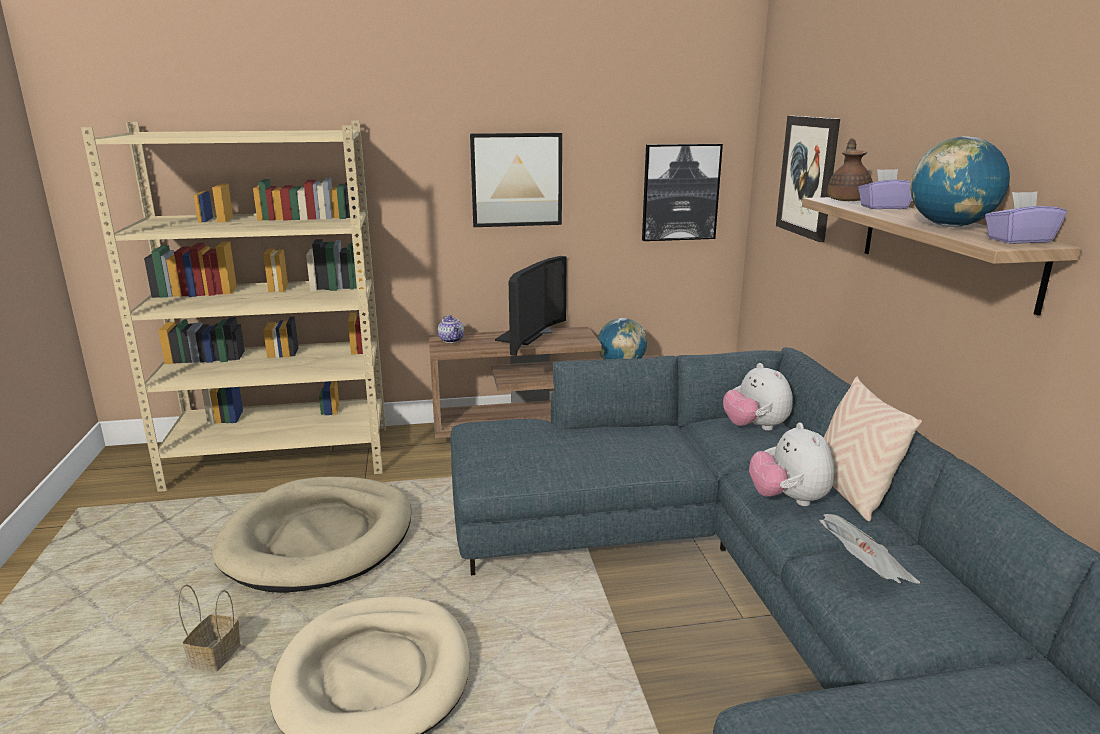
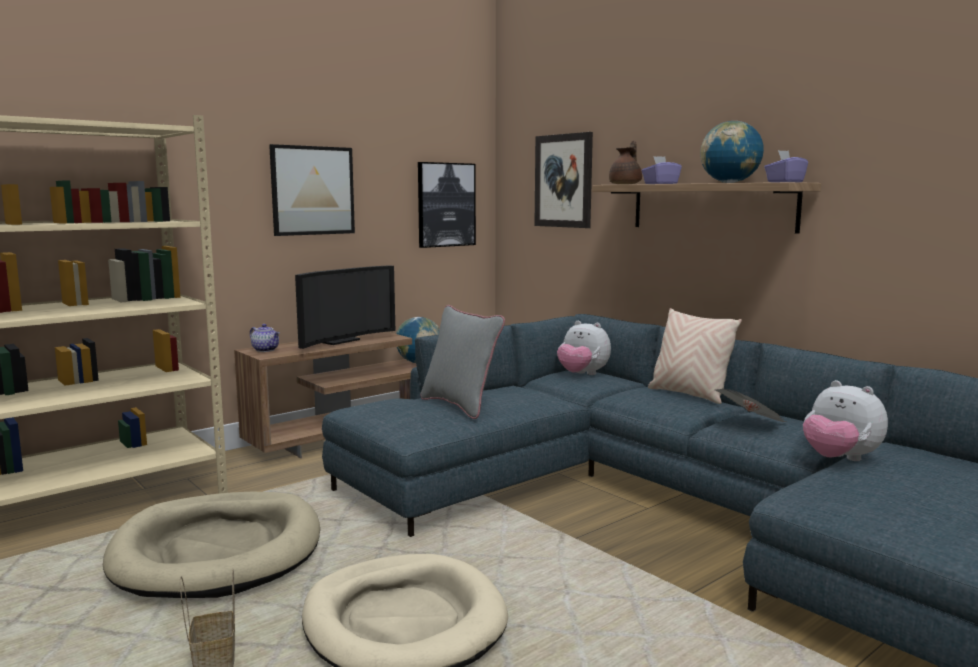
camera: 30 degrees left, 10 degrees down
(525, 338) = (339, 341): television -> television turned 45 degrees clockwise
(570, 447) = (460, 405): none -> grey pillow
(788, 500) = (658, 403): plush toy -> plush toy (840, 459)
(848, 200) = (626, 184): brown teapot -> brown teapot turned 45 degrees clockwise

